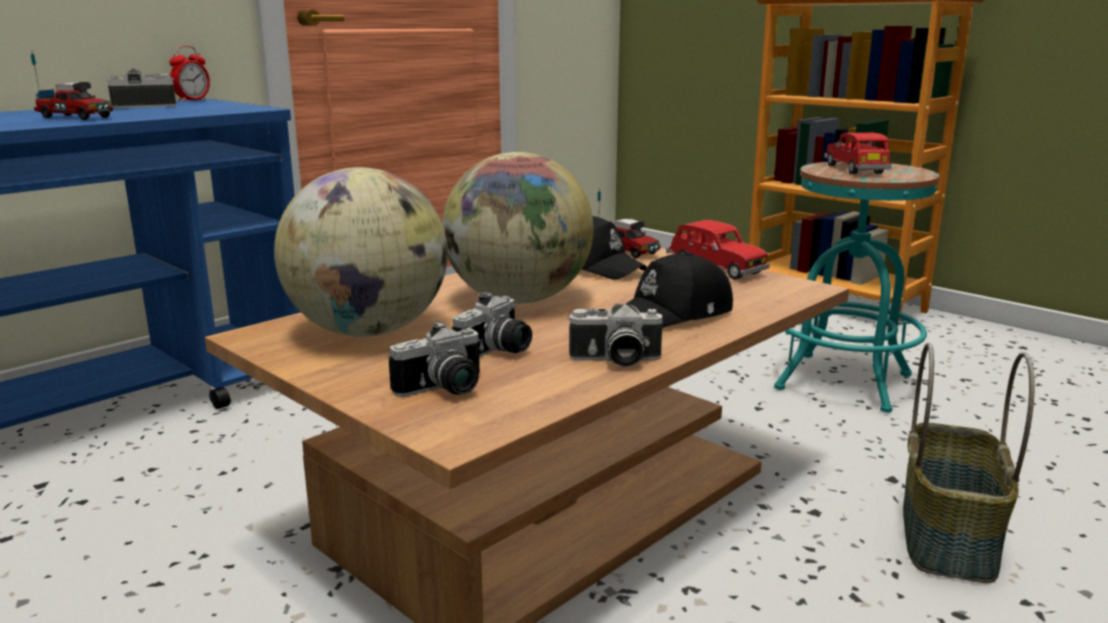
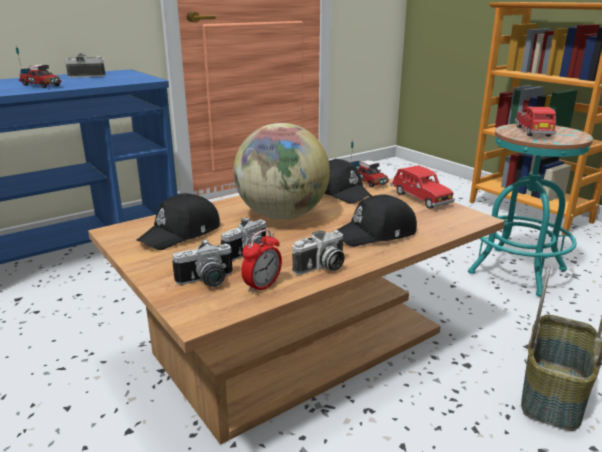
camera: 10 degrees right, 5 degrees up
(192, 100) = (118, 71): alarm clock -> alarm clock (262, 286)
(369, 331) = (182, 233): globe -> black cap
(614, 360) = (321, 267): camera -> camera turned 45 degrees counterclockwise

